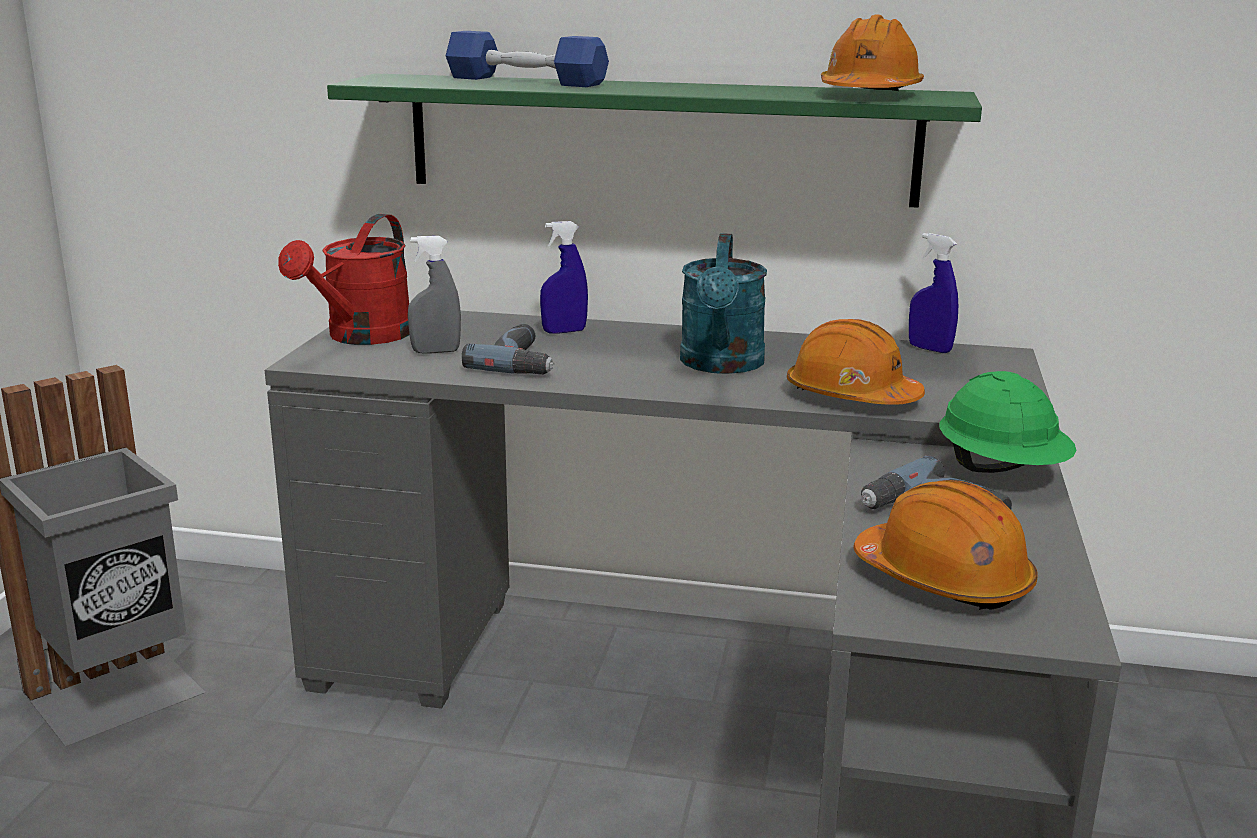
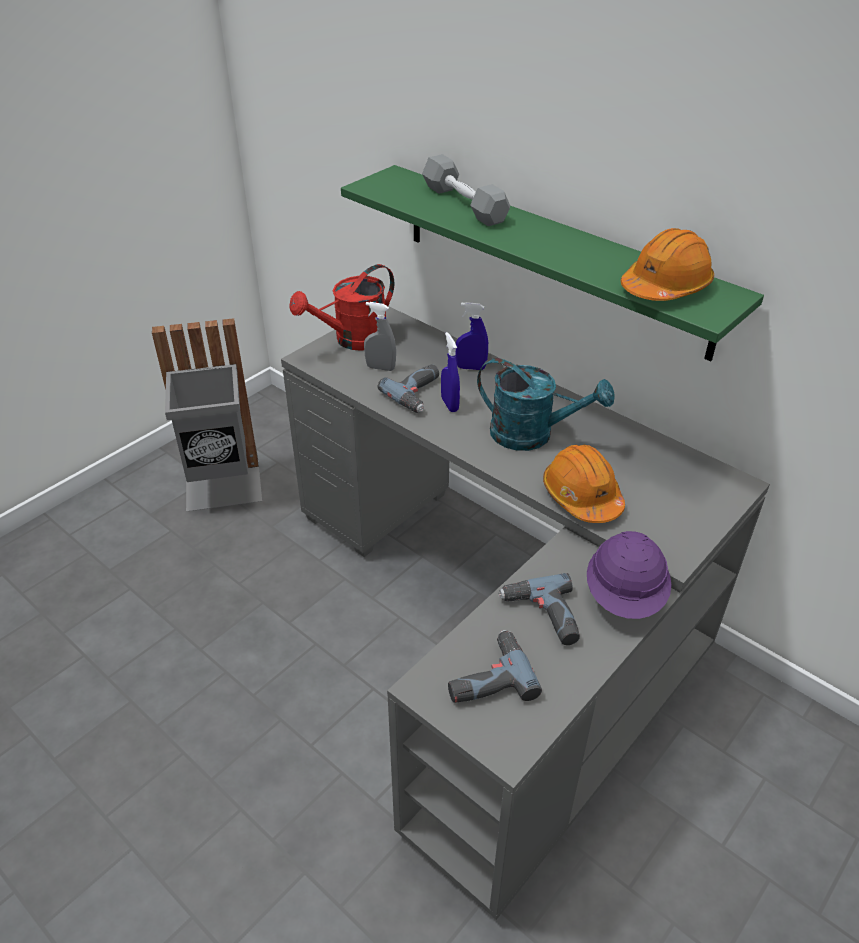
camera: 30 degrees right, 20 degrees up
(525, 81) = (464, 204): blue dumbbell -> grey dumbbell
(721, 365) = (532, 435): turquoise watering can -> turquoise watering can turned 105 degrees counterclockwise
(929, 349) = (690, 460): blue spray bottle -> blue spray bottle (449, 404)
(943, 580) = (486, 676): orange hard hat -> power drill
(1002, 472) = (625, 596): green hard hat -> purple hard hat

